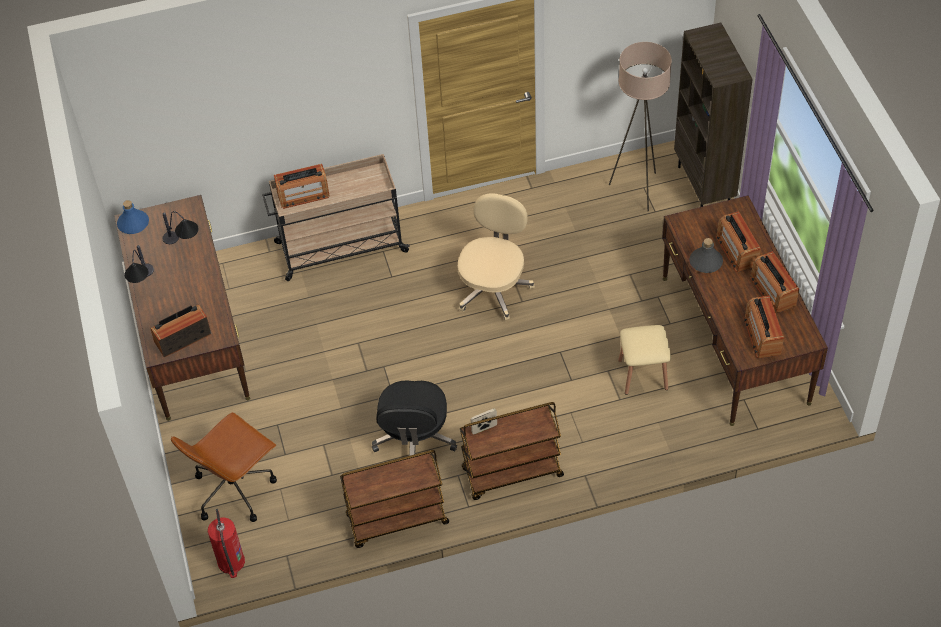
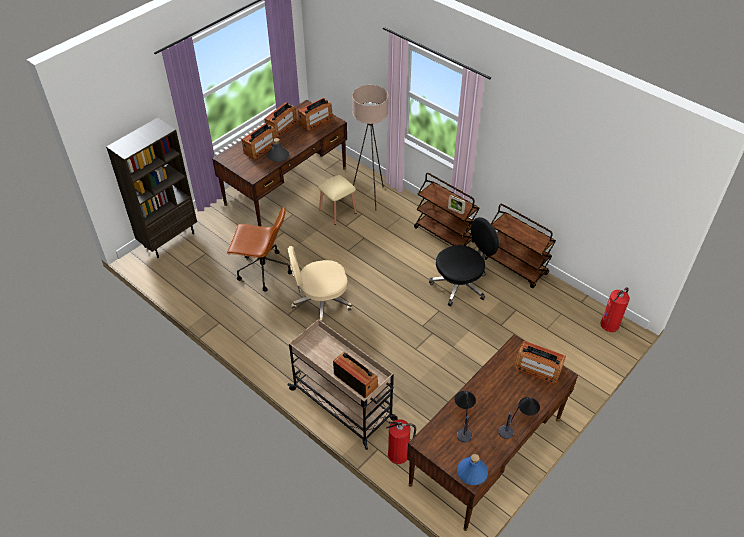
camera: 125 degrees left, 5 degrees down
(235, 489) = (568, 351): brown office chair -> brown office chair (263, 271)
(249, 265) = (399, 454): none -> fire extinguisher
(637, 189) = (190, 269): beige floor lamp -> beige floor lamp (370, 197)

